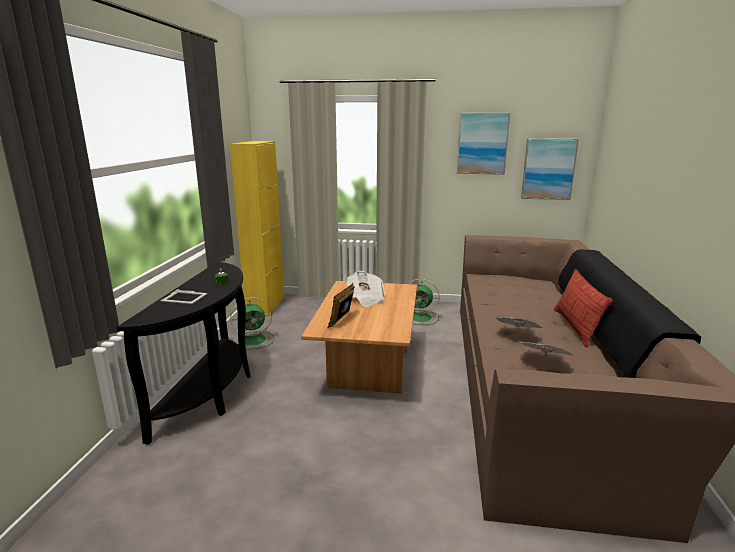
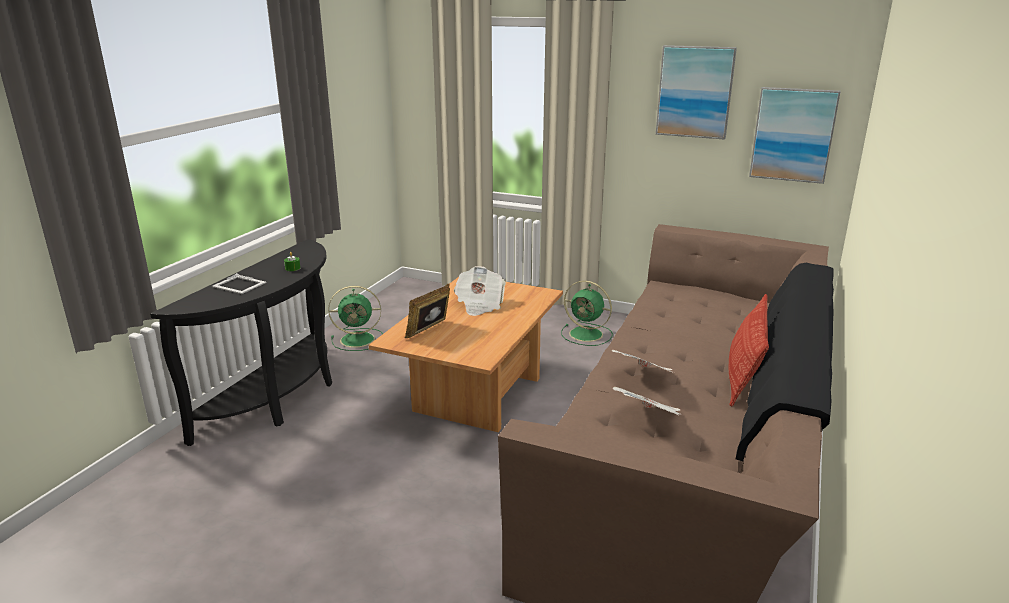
camera: 15 degrees right, 5 degrees up
(265, 306) = (395, 295): yellow cabinet -> none

